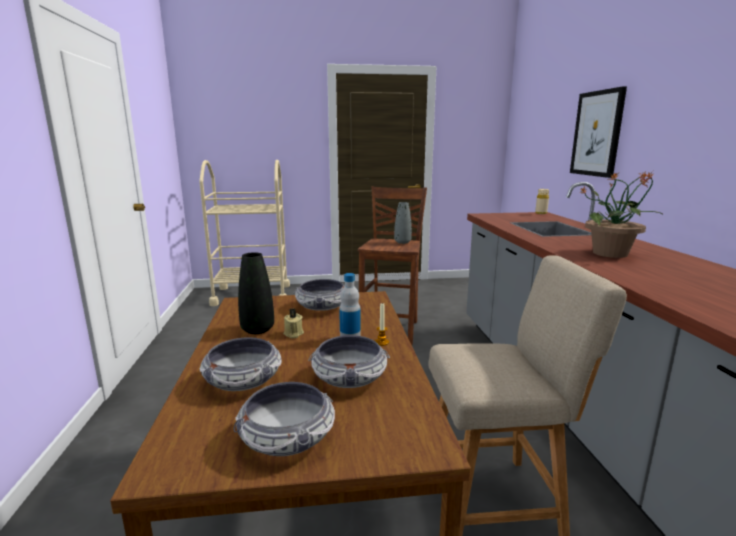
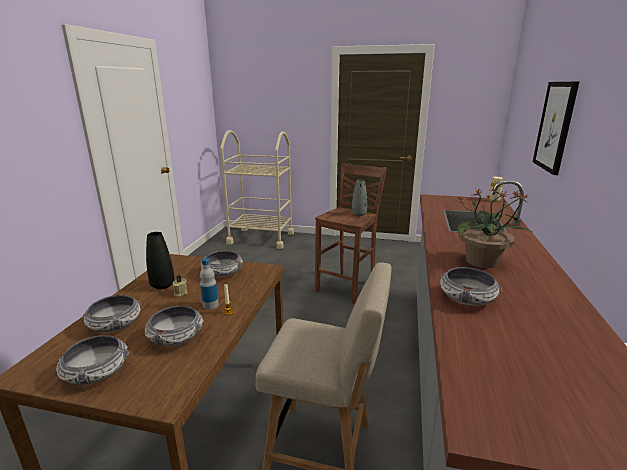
camera: 20 degrees right, 5 degrees up
(647, 279) = (467, 298): none -> bowl

